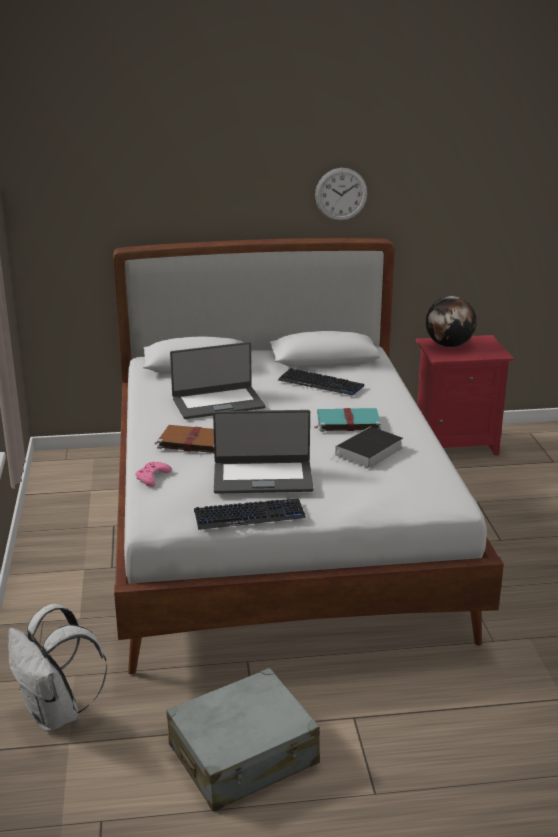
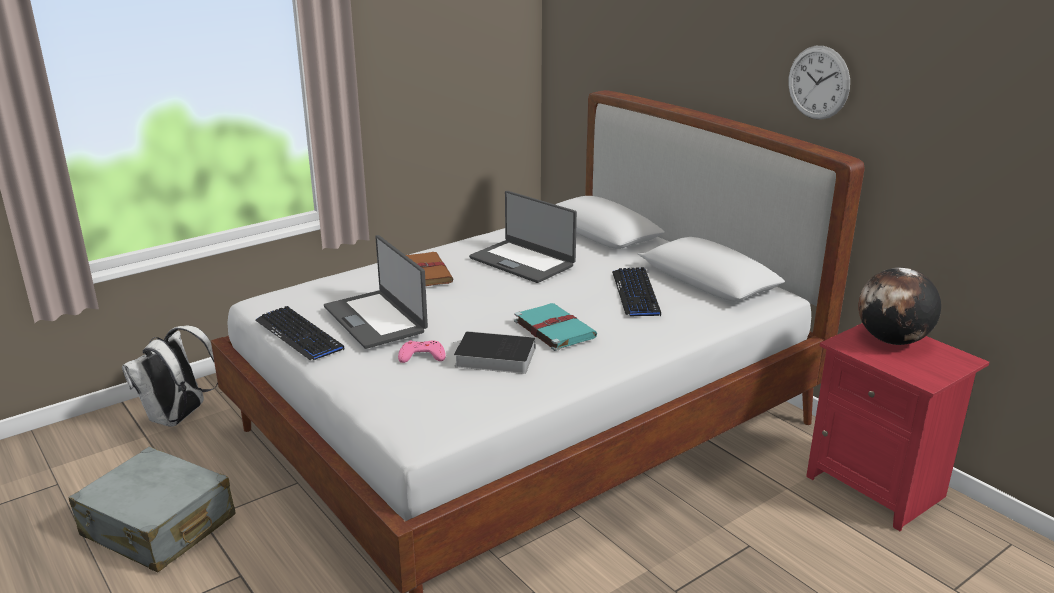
camera: 60 degrees right, 0 degrees up
(152, 477) = (342, 278): pink game controller -> pink game controller (422, 356)

